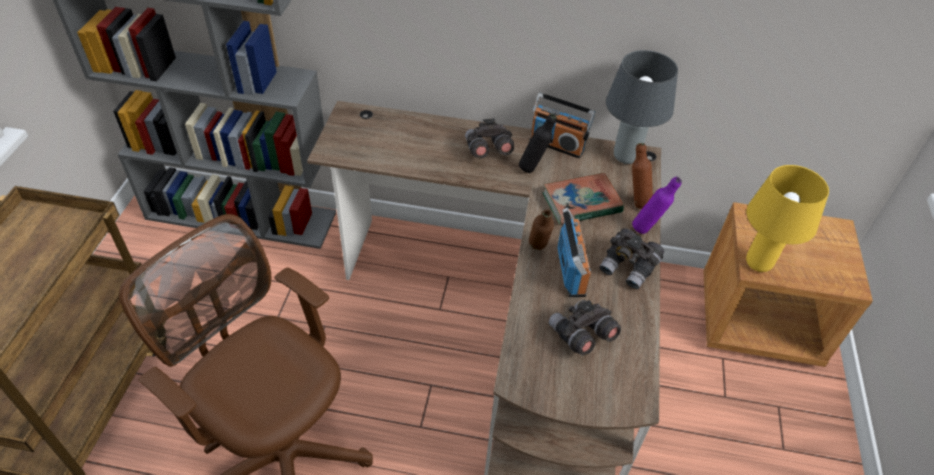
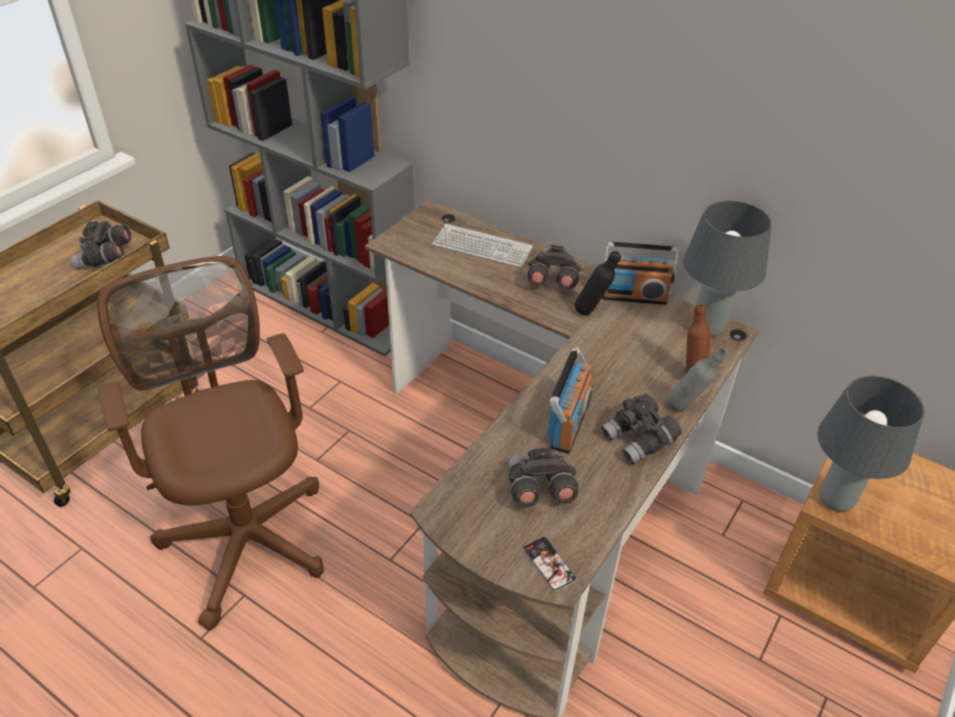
camera: 25 degrees right, 5 degrees down
(59, 245) = (106, 259): none -> grey binoculars
(411, 134) = (482, 247): none -> keyboard
(538, 251) = (544, 393): brown bottle -> none
(557, 145) = (634, 296): radio -> radio turned 45 degrees counterclockwise
(581, 203) = (625, 360): book -> none
(623, 394) = (548, 564): none -> phone
(648, 229) = (687, 408): purple bottle -> grey bottle
(759, 263) = (837, 500): yellow table lamp -> grey table lamp

